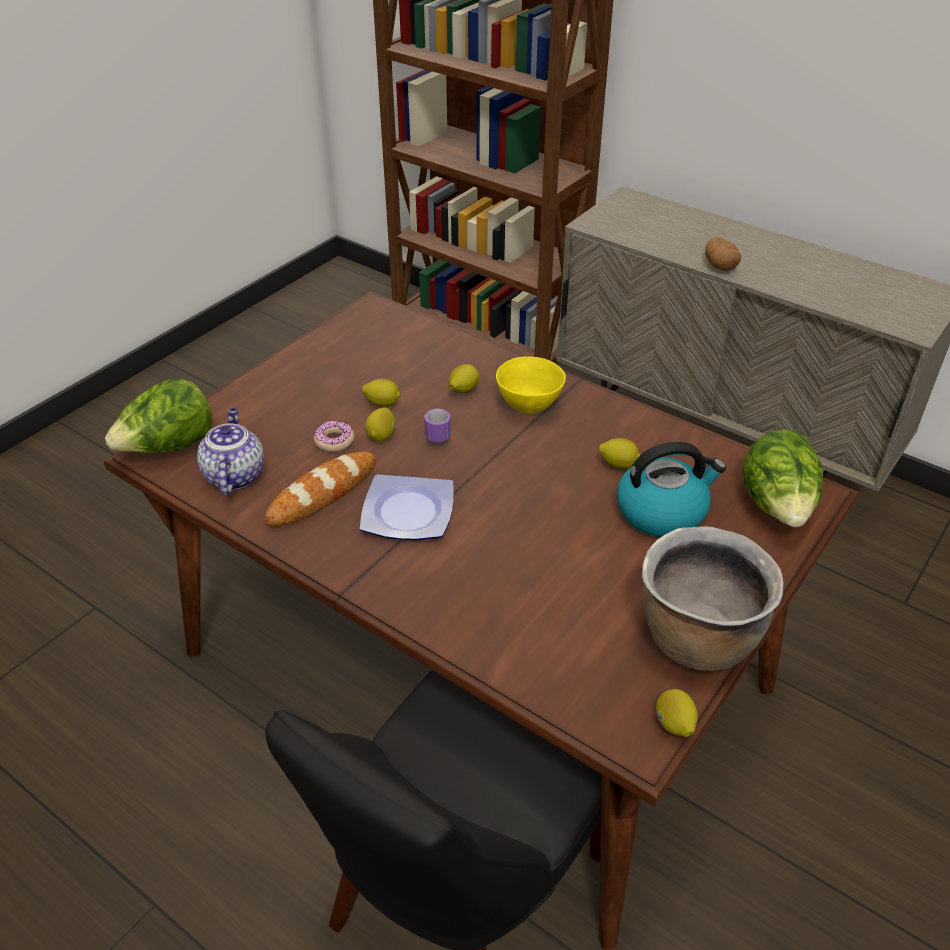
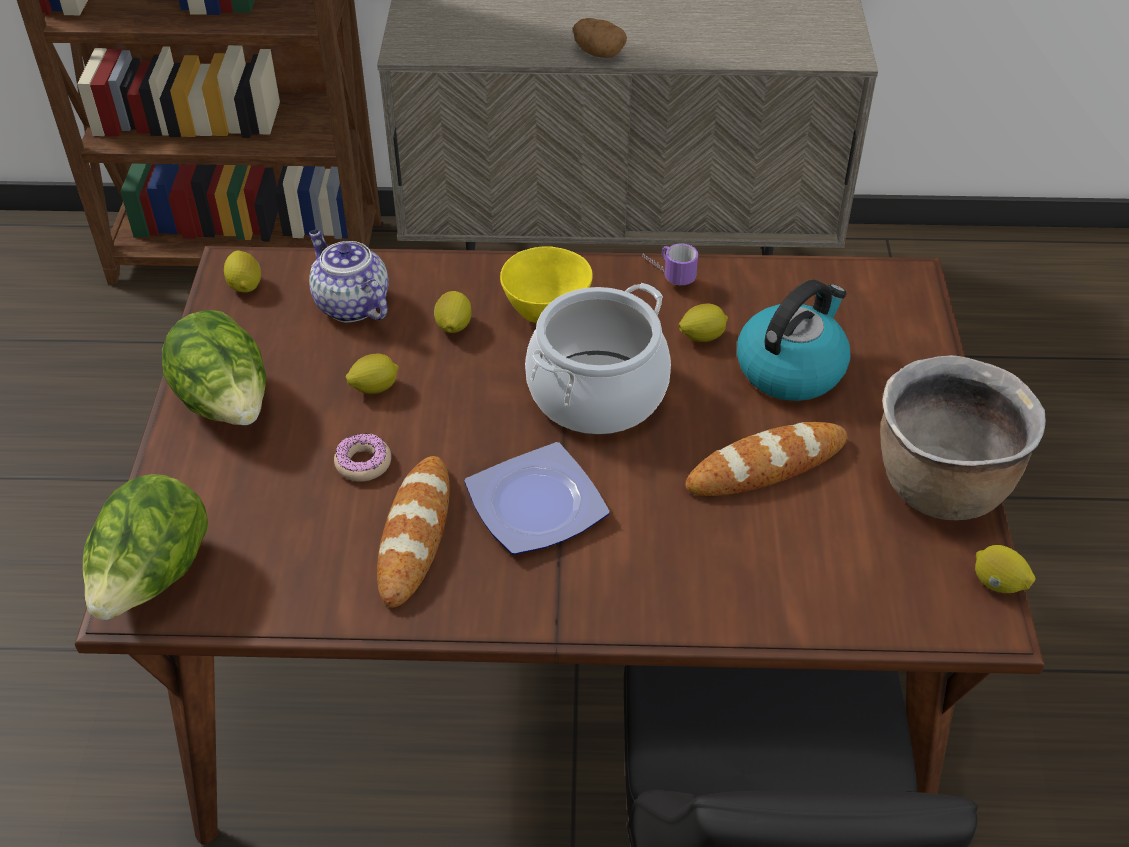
camera: 35 degrees left, 5 degrees up
(234, 475) = (280, 569): teapot -> teapot (350, 304)
(382, 435) = (413, 428): lemon -> lemon (245, 285)
(437, 431) = (472, 391): mug -> mug (666, 274)
(513, 467) = (597, 393): none -> cooking pot
(581, 562) = (766, 465): none -> bread
(777, 507) = (887, 310): lettuce -> lettuce (227, 404)

